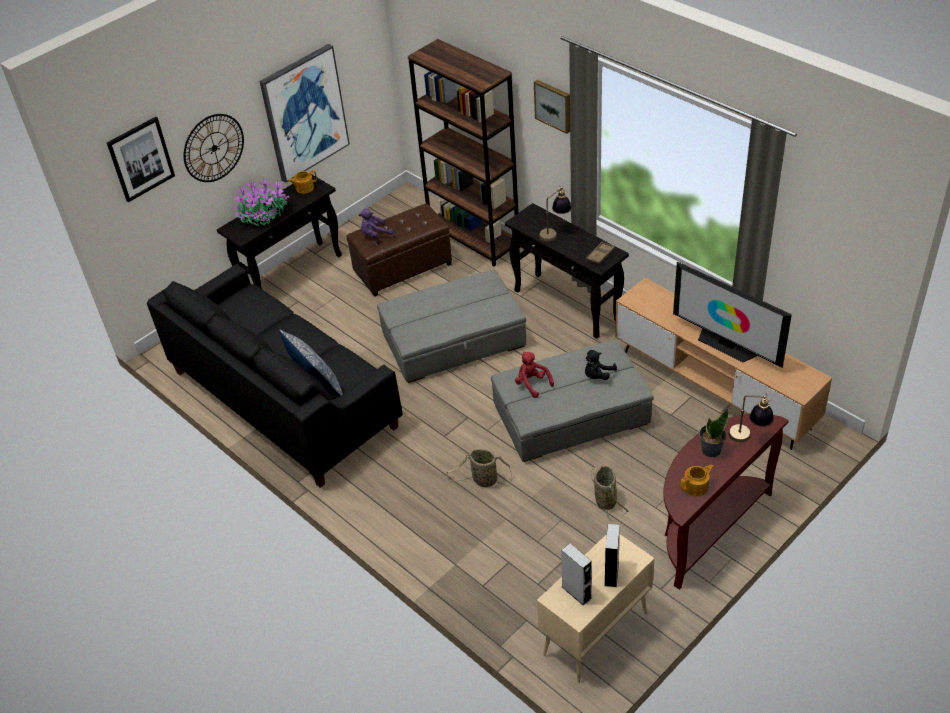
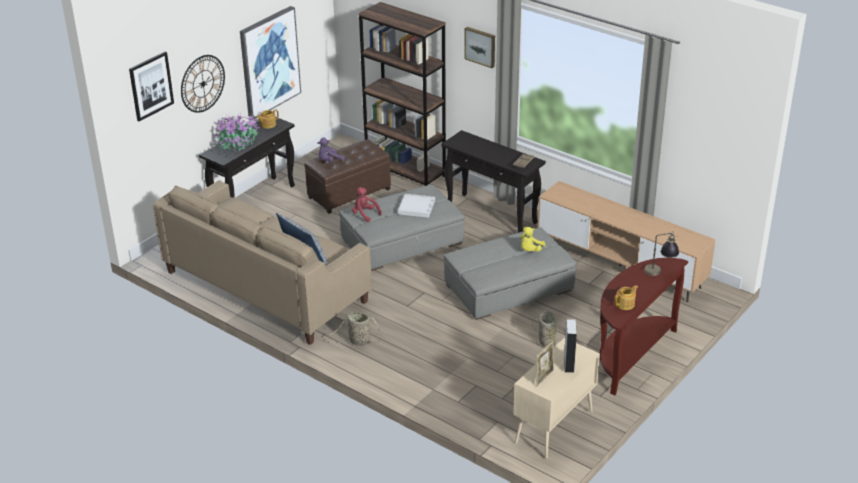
camera: 10 degrees left, 10 degrees down
(284, 398) = (266, 286): black sofa -> beige sofa
(469, 304) = (416, 207): none -> white tray
(483, 480) = (445, 333): basket -> basket (358, 341)
(532, 384) = (479, 258): red plush toy -> red plush toy (365, 214)
(555, 233) = (484, 149): table lamp -> none
(576, 592) = (544, 377): grey speaker -> picture frame
(597, 375) = (530, 250): black plush toy -> yellow plush toy
(710, 450) = (632, 281): potted plant -> none
(726, 345) = (631, 221): television -> none

